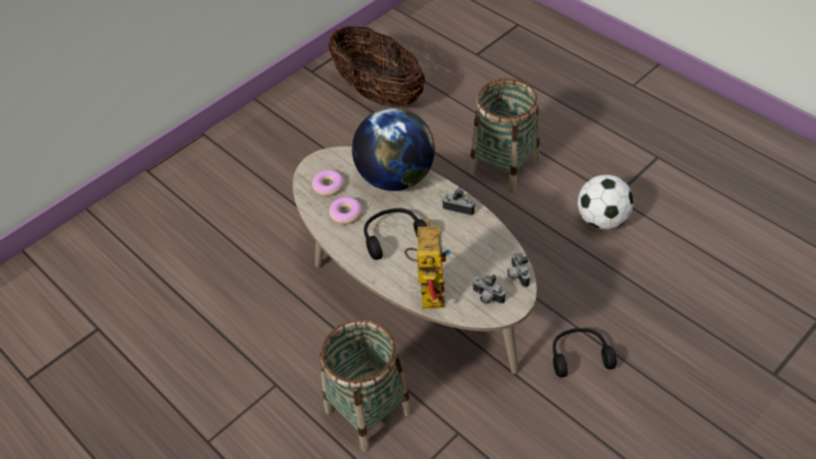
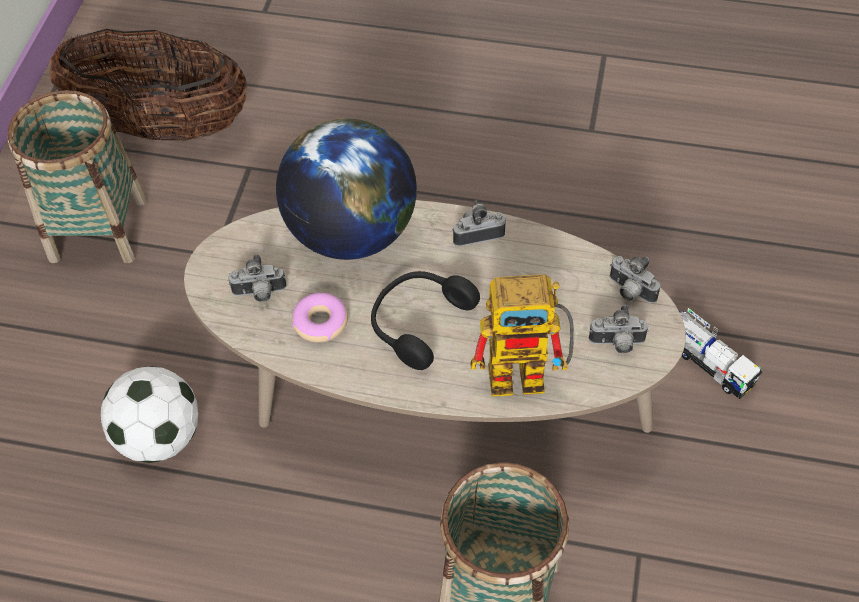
camera: 35 degrees left, 5 degrees up
(328, 186) = (259, 294): donut -> camera
(428, 288) = (529, 372): toy robot -> toy robot turned 120 degrees clockwise
(504, 167) = (421, 154): basket -> basket (98, 229)
(579, 356) = (707, 363): black headphones -> toy truck
(602, 220) = (600, 168): football -> football (160, 438)

